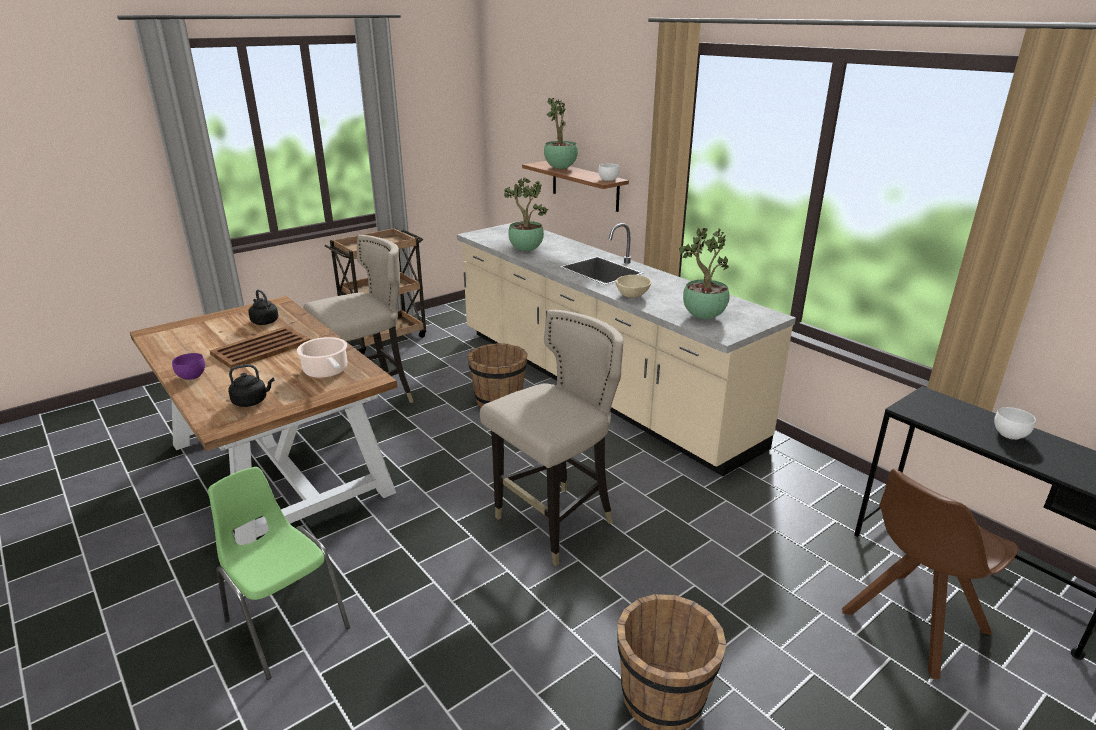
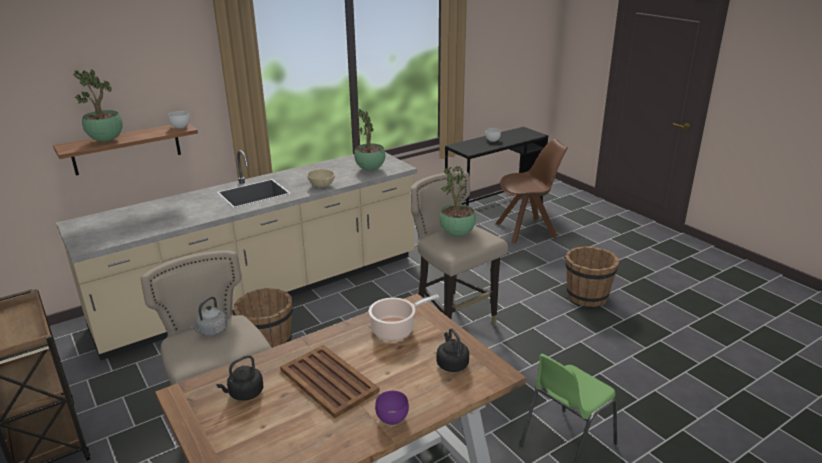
camera: 85 degrees left, 0 degrees up
(359, 302) = (211, 331): none -> grey kettle
(525, 250) = (171, 220): potted plant -> potted plant (457, 235)
(912, 623) = (527, 230): brown chair -> brown chair turned 75 degrees counterclockwise

